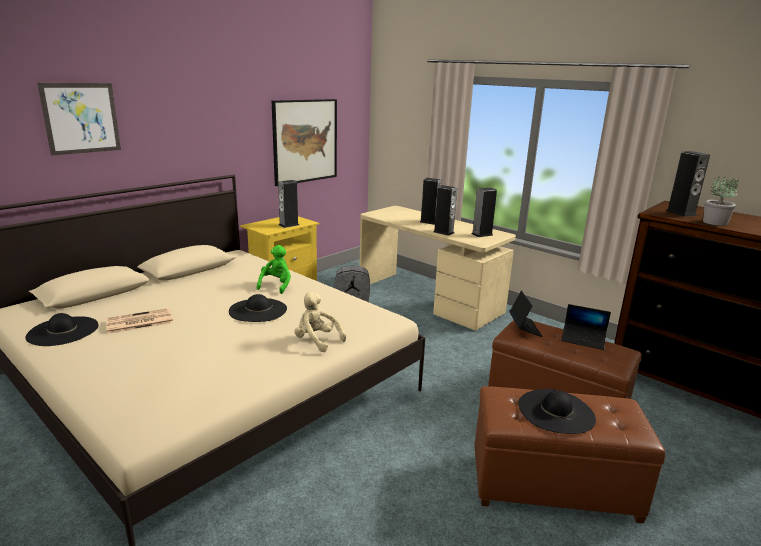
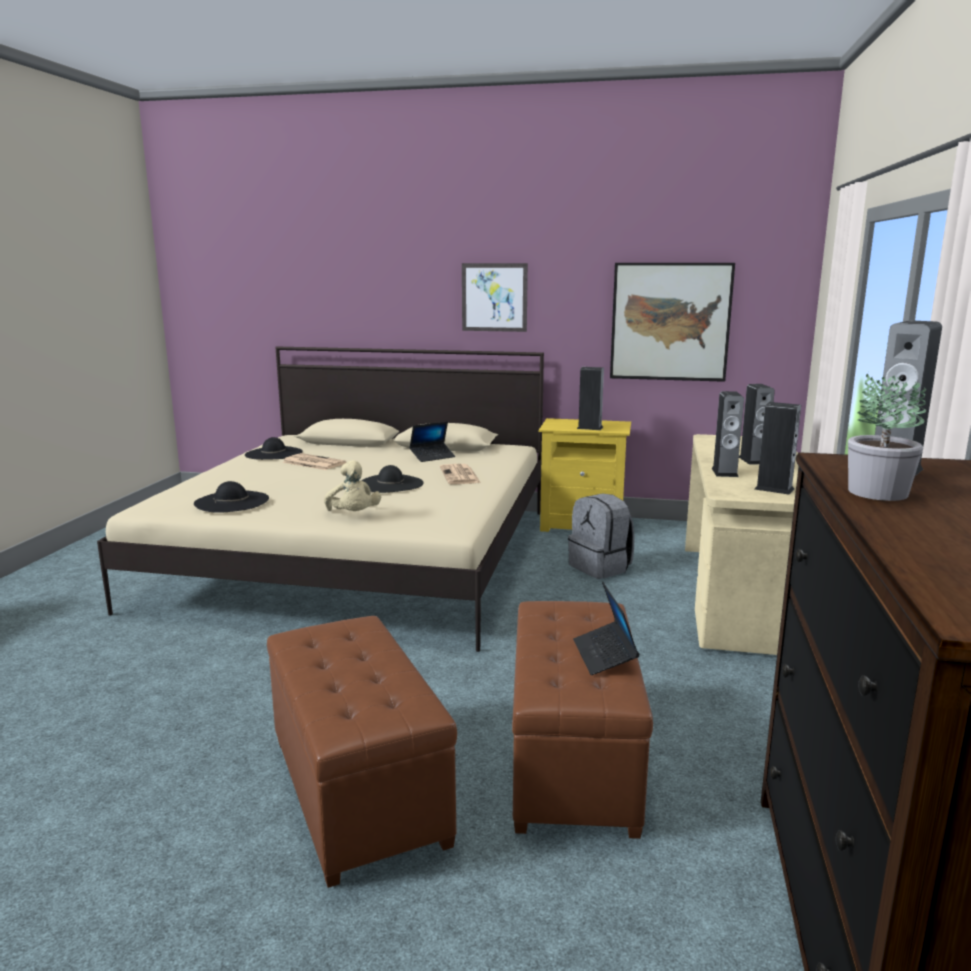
camera: 60 degrees right, 5 degrees down
(81, 118) = (386, 275): picture -> picture (494, 297)
(276, 285) = (460, 475): green plush toy -> newspaper
(317, 341) = (353, 515): beige plush toy -> beige plush toy turned 150 degrees clockwise
(524, 328) = (579, 609): laptop -> laptop (432, 457)
(556, 411) = (345, 661): black hat -> black hat (231, 501)

